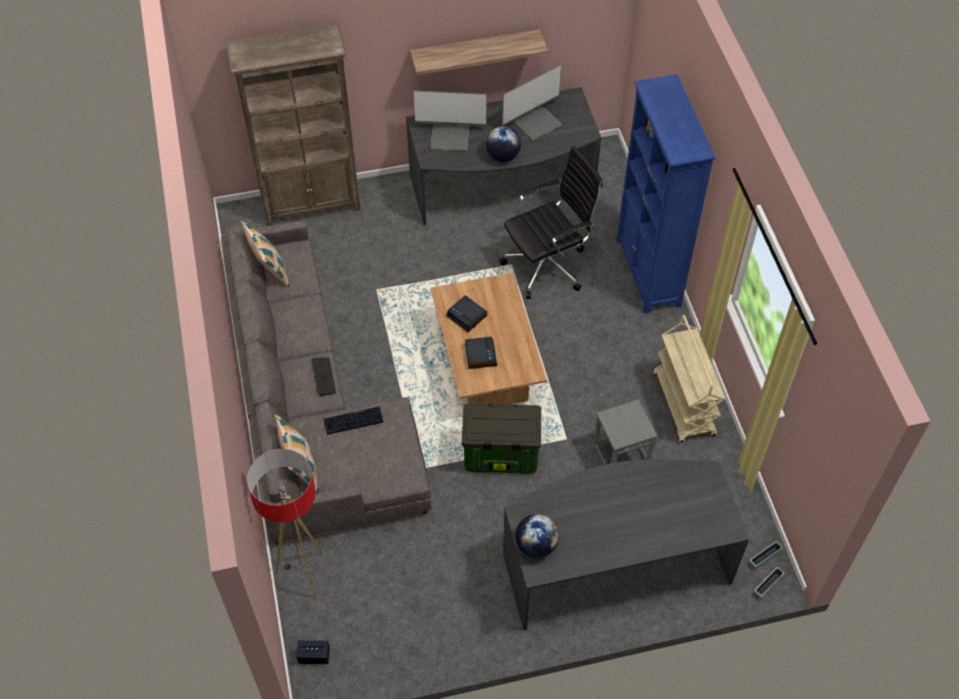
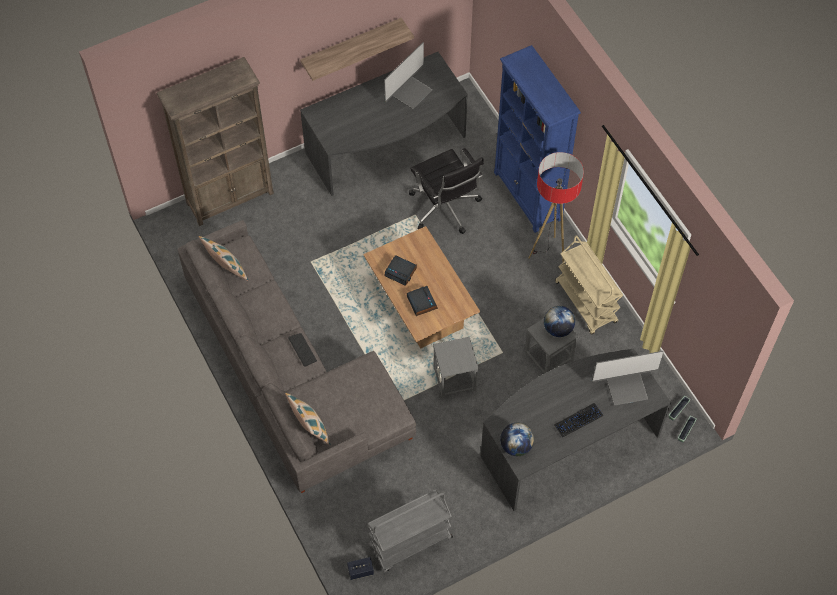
camera: 15 degrees left, 5 degrees up
(304, 574) = (331, 510): floor lamp -> floor lamp (548, 254)
(353, 421) = (338, 381): keyboard -> keyboard (578, 420)
(385, 637) = (410, 543): none -> grey cart
(450, 136) = (343, 120): monitor -> monitor (626, 386)
(499, 456) = (454, 379): storage box -> grey stool
(503, 156) = (392, 128): globe -> globe (558, 329)
(548, 265) = (445, 208): black office chair -> black office chair turned 105 degrees clockwise

